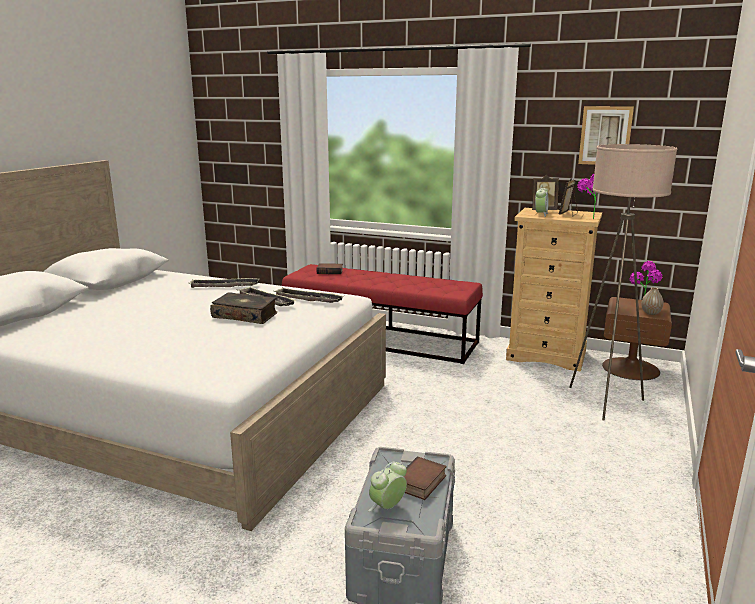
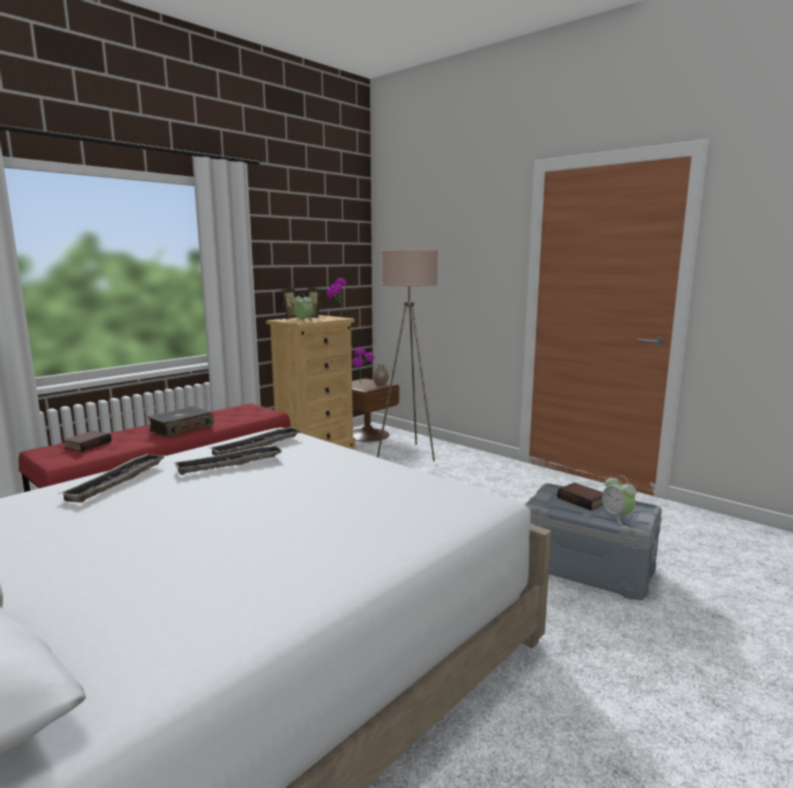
camera: 70 degrees left, 5 degrees down
(245, 315) = (274, 478): book -> book (180, 429)
(605, 135) = (311, 250): picture -> none

